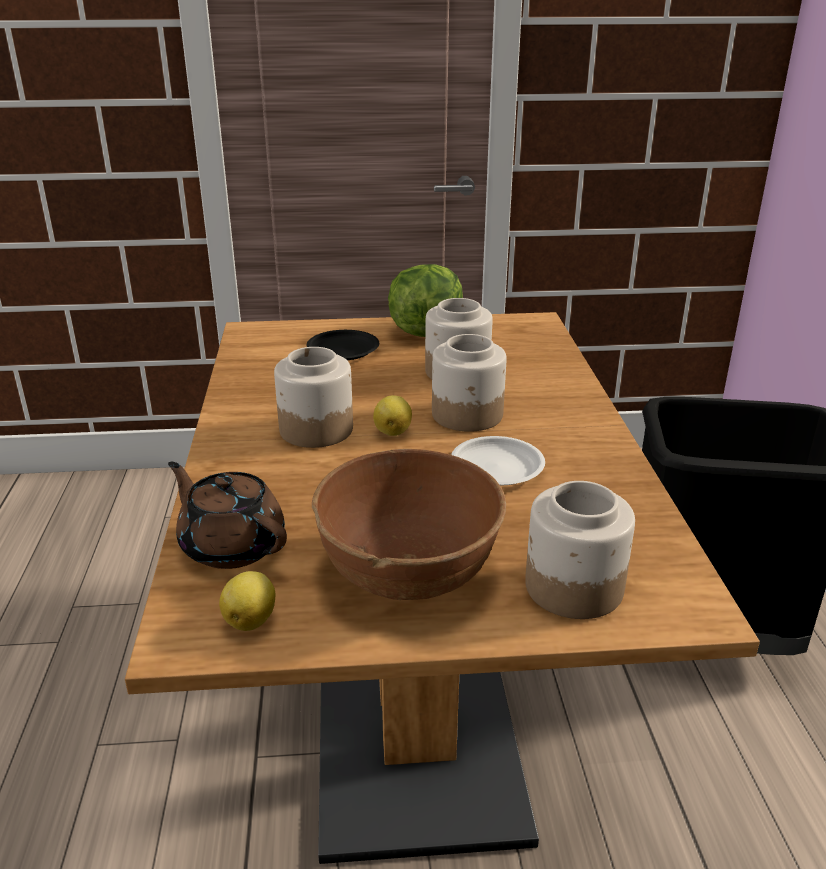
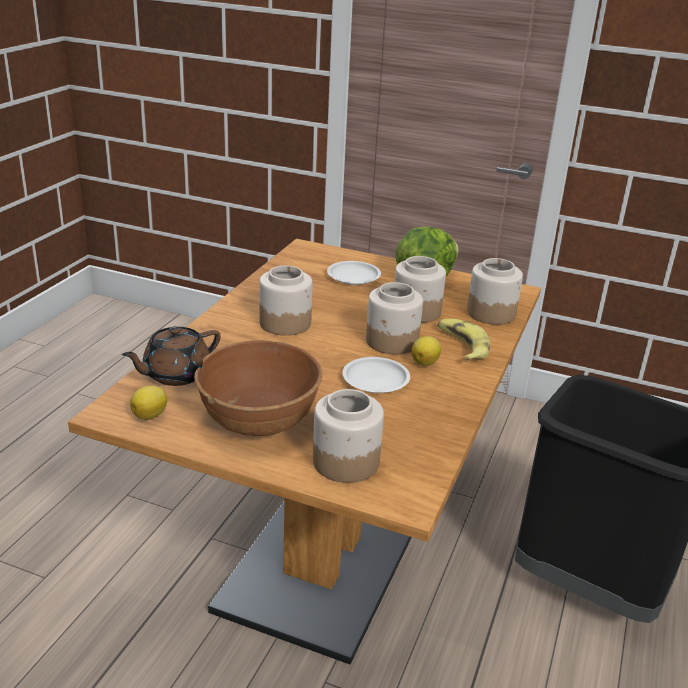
camera: 25 degrees right, 0 degrees up
(231, 545) = (175, 374): brown teapot -> brown teapot turned 105 degrees counterclockwise
(343, 350) = (353, 276): black plate -> white plate
(393, 431) = (332, 338): lemon -> lemon (425, 363)
(537, 352) = (491, 313): none -> jar
(547, 397) = (461, 346): none -> banana

